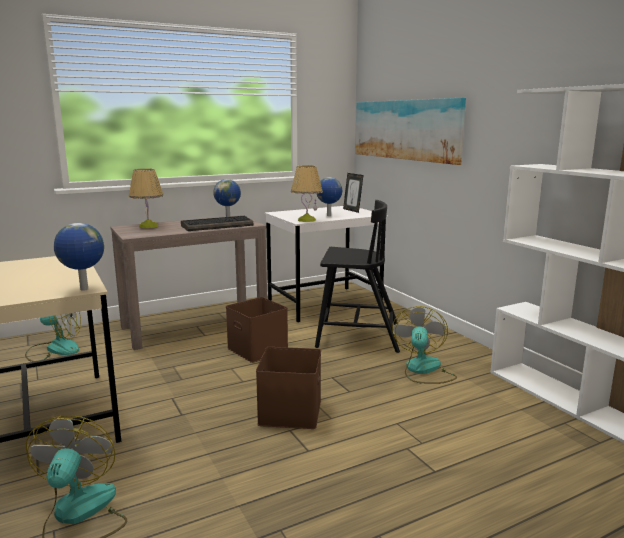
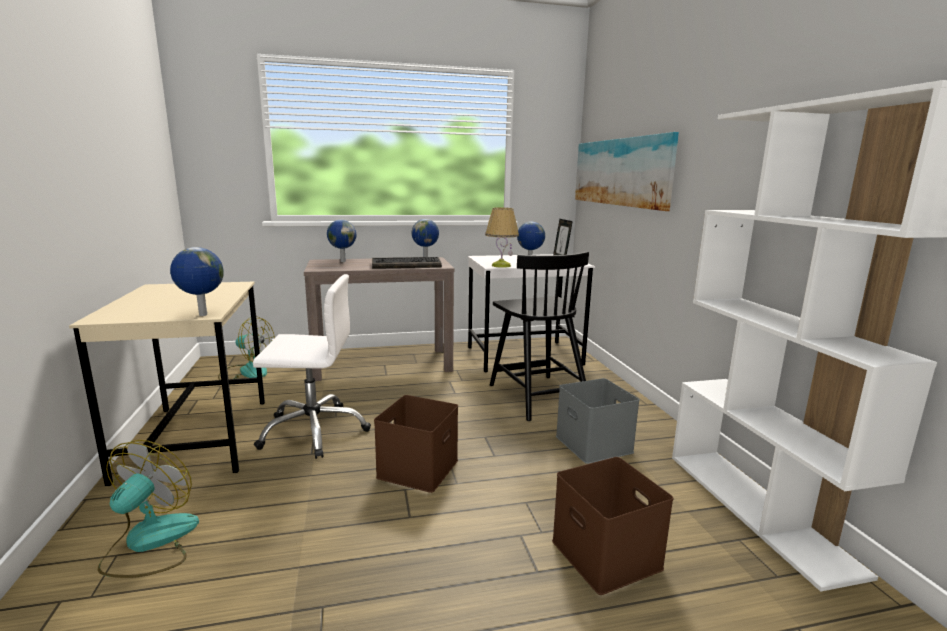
camera: 15 degrees right, 0 degrees up
(148, 226) = (342, 261): table lamp -> globe
(169, 394) = (314, 431): none -> white office chair
(259, 349) = (428, 396): brown storage box -> brown storage box (608, 555)
(356, 337) = (537, 396): black chair -> black chair turned 45 degrees clockwise
(423, 370) = (591, 444): fan -> grey storage box

